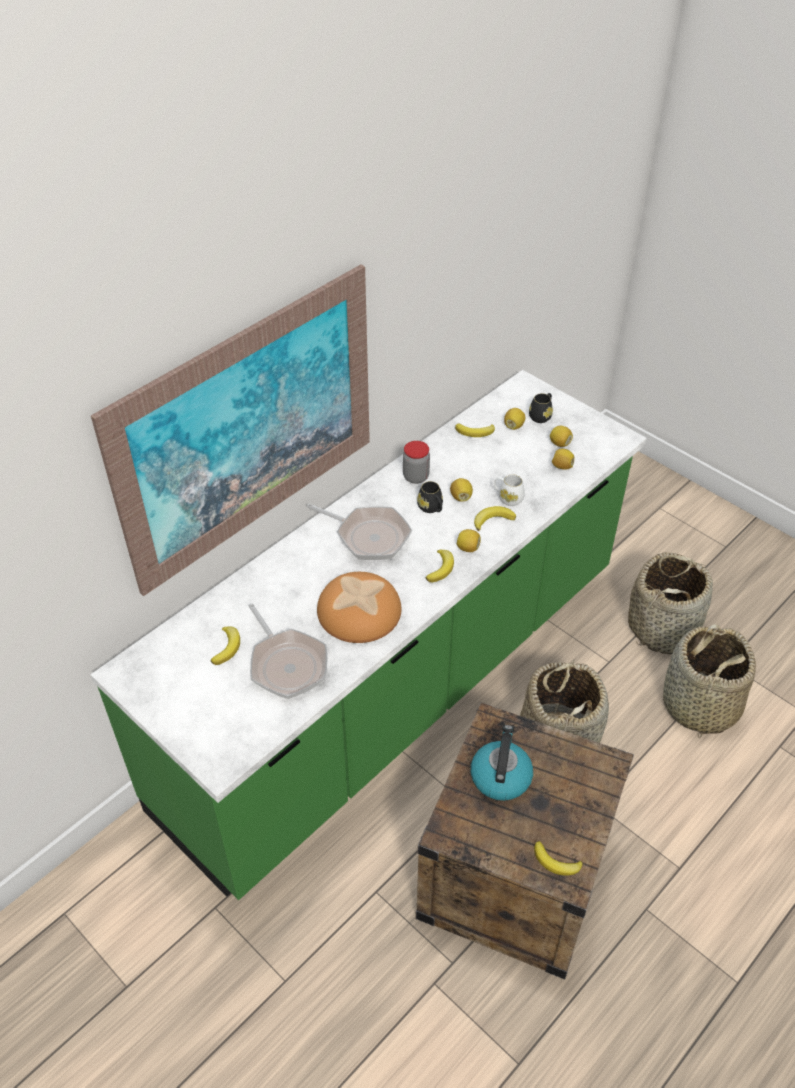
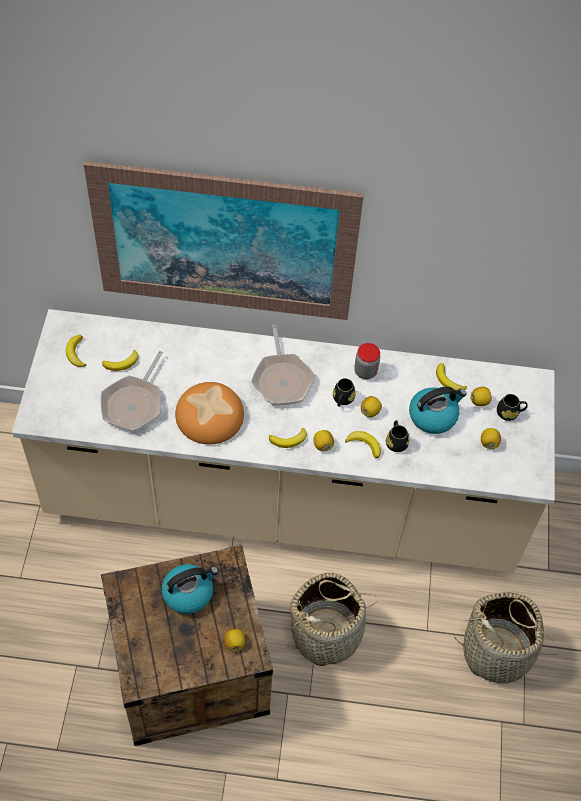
camera: 50 degrees right, 10 degrees up
(397, 687) = (283, 500): green counter -> beige counter
(502, 460) = (433, 416): none -> kettle
(507, 498) = (396, 441): white mug -> black mug
(556, 862) = (145, 665): banana -> banana (76, 353)
(562, 466) = (463, 458): lemon -> lemon (234, 643)
(699, 705) = (439, 720): basket -> none

